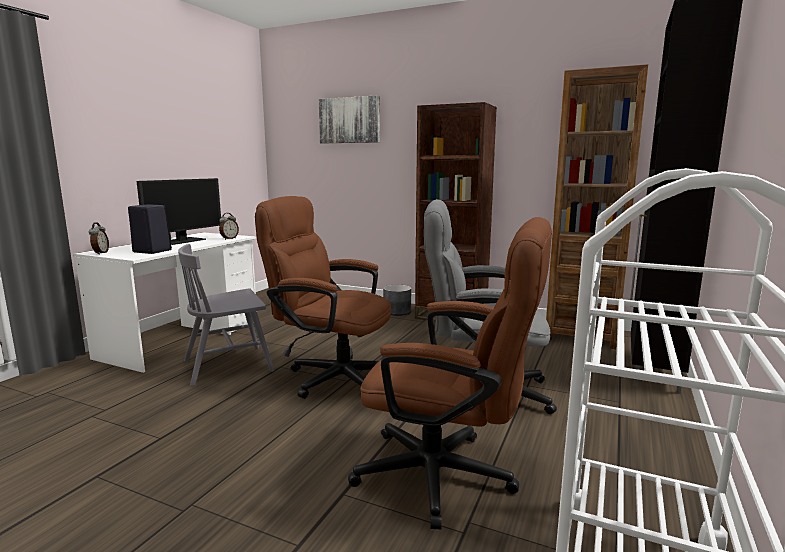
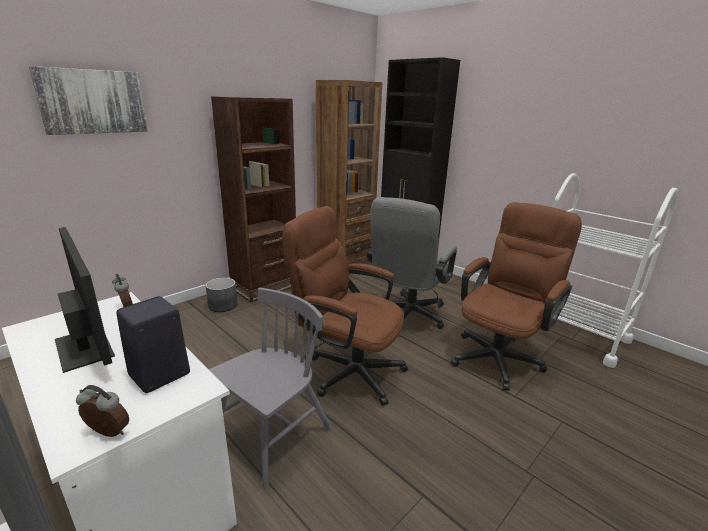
camera: 70 degrees left, 10 degrees up
(228, 365) = (272, 435): grey chair -> grey chair turned 135 degrees counterclockwise
(332, 376) = (347, 369): brown office chair -> brown office chair turned 75 degrees clockwise

